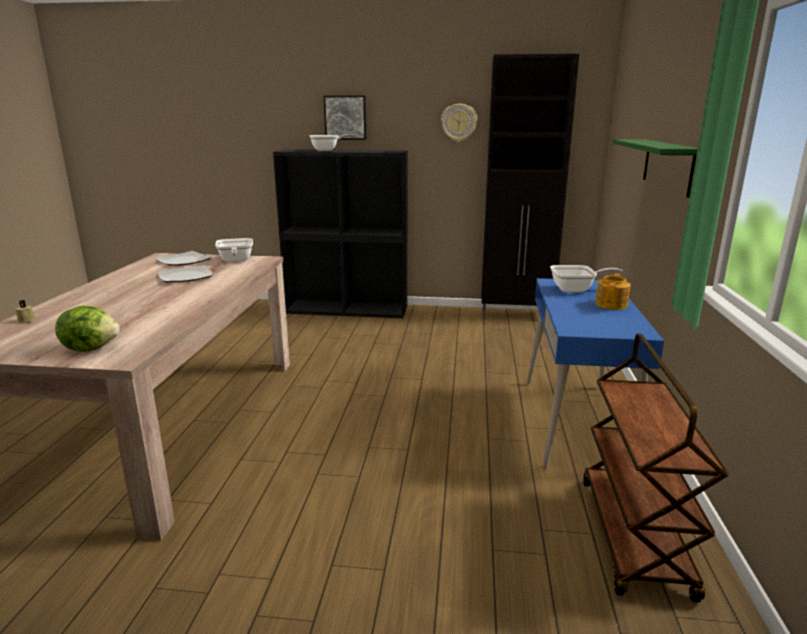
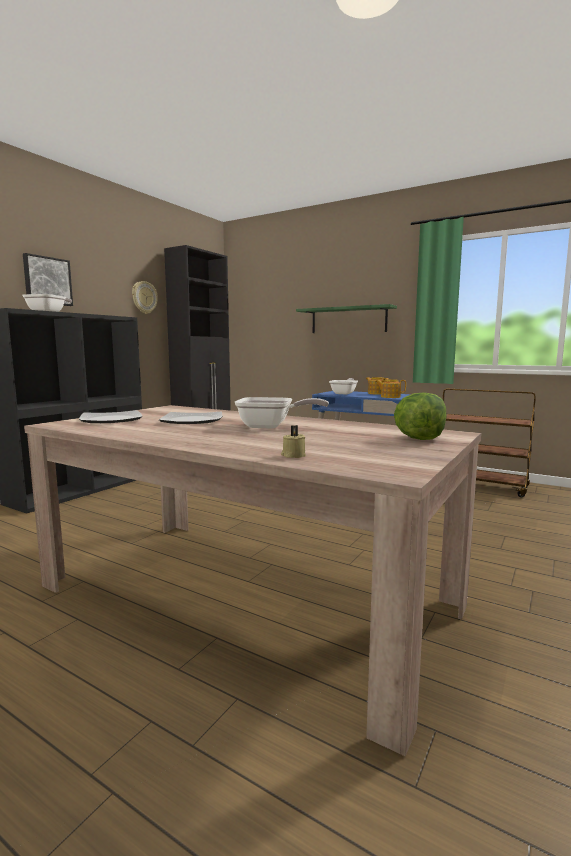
camera: 65 degrees left, 10 degrees down
(235, 261) = (158, 411): frying pan -> frying pan (271, 426)
(574, 316) = (390, 397): none -> teapot

